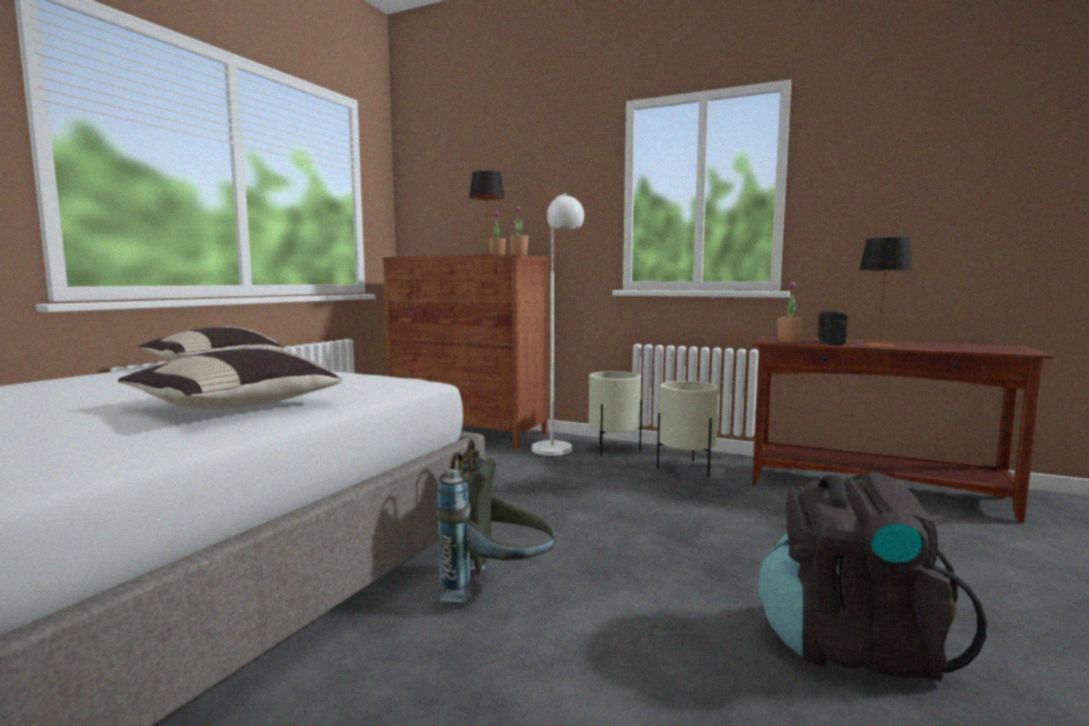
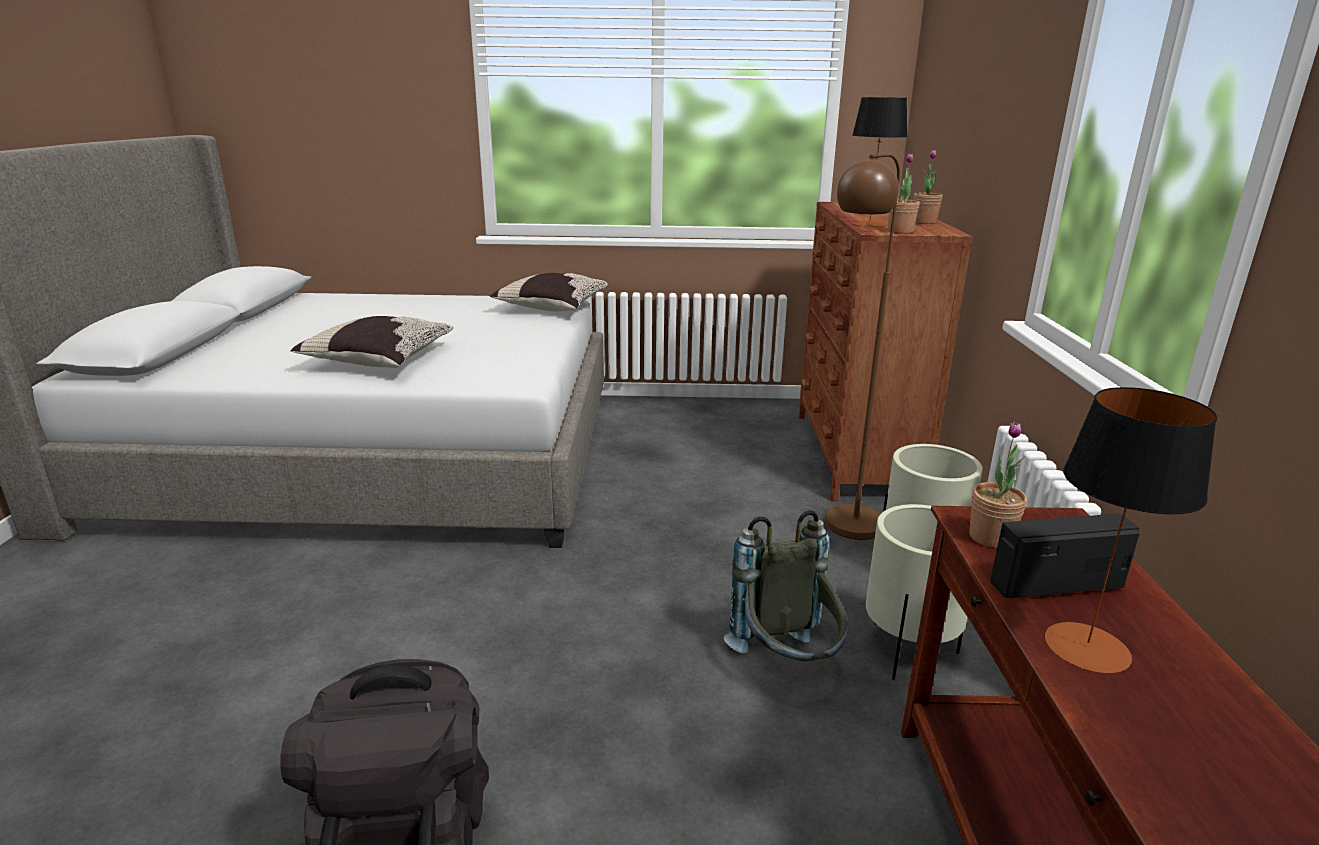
camera: 65 degrees right, 15 degrees up
(498, 588) = (455, 590): grey backpack -> grey backpack (787, 664)
(557, 454) = (845, 531): white floor lamp -> brown floor lamp

